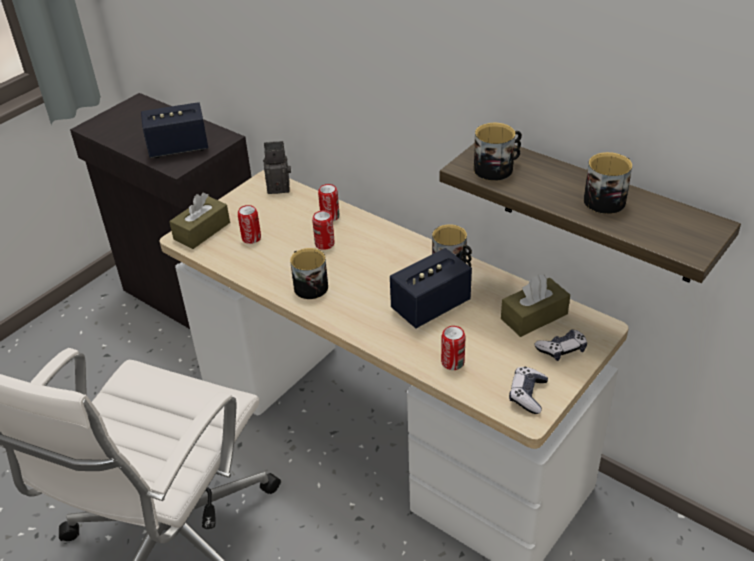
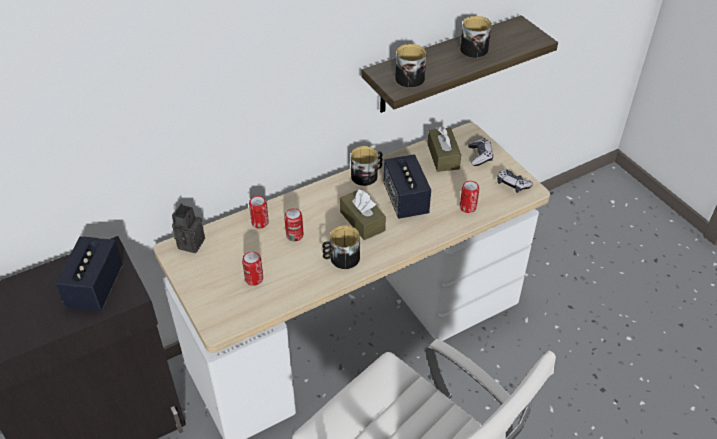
camera: 70 degrees left, 5 degrees up
(202, 231) = (218, 311): brown tissue box -> brown tissue box (362, 221)

